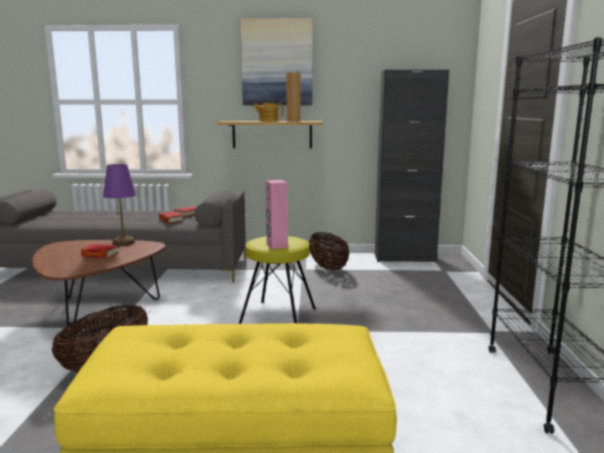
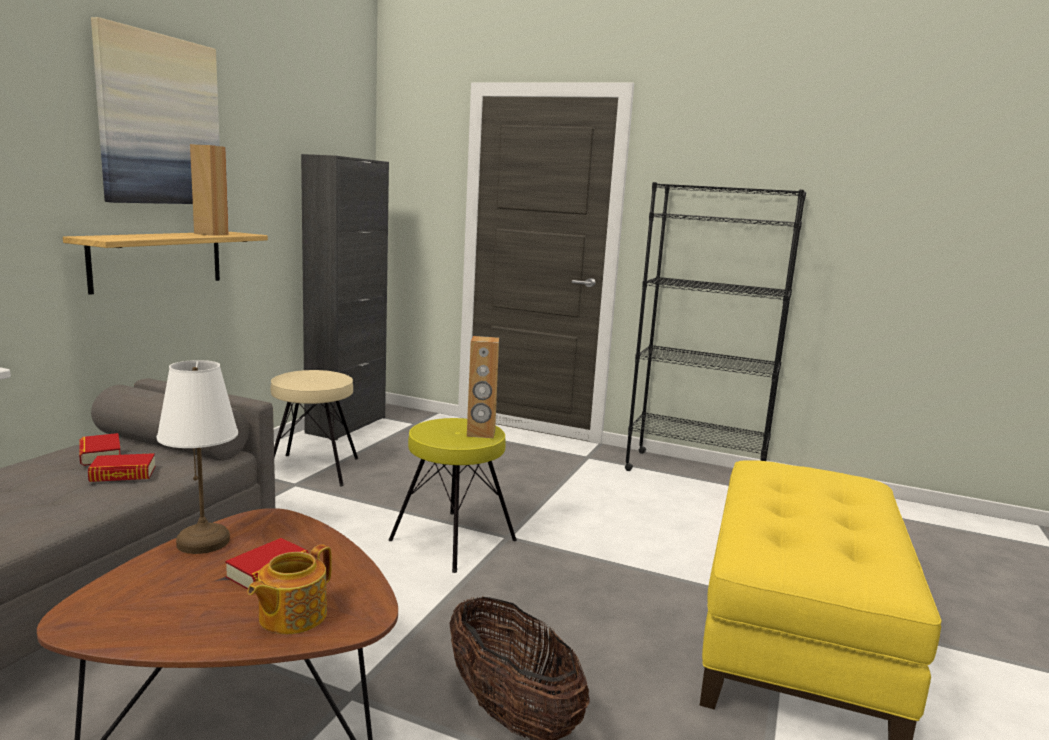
camera: 70 degrees left, 0 degrees up
(124, 242) = (203, 541): purple table lamp -> white table lamp
(268, 121) = (173, 235): teapot -> teapot (291, 616)
(276, 246) = (481, 433): pink speaker -> brown speaker
(328, 268) = (314, 469): basket -> beige stool

